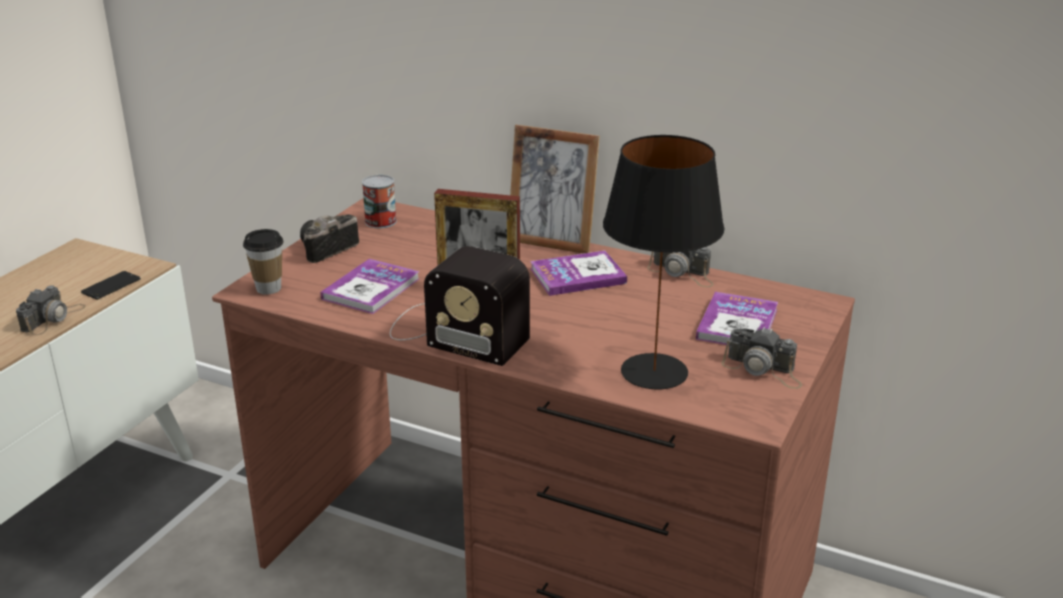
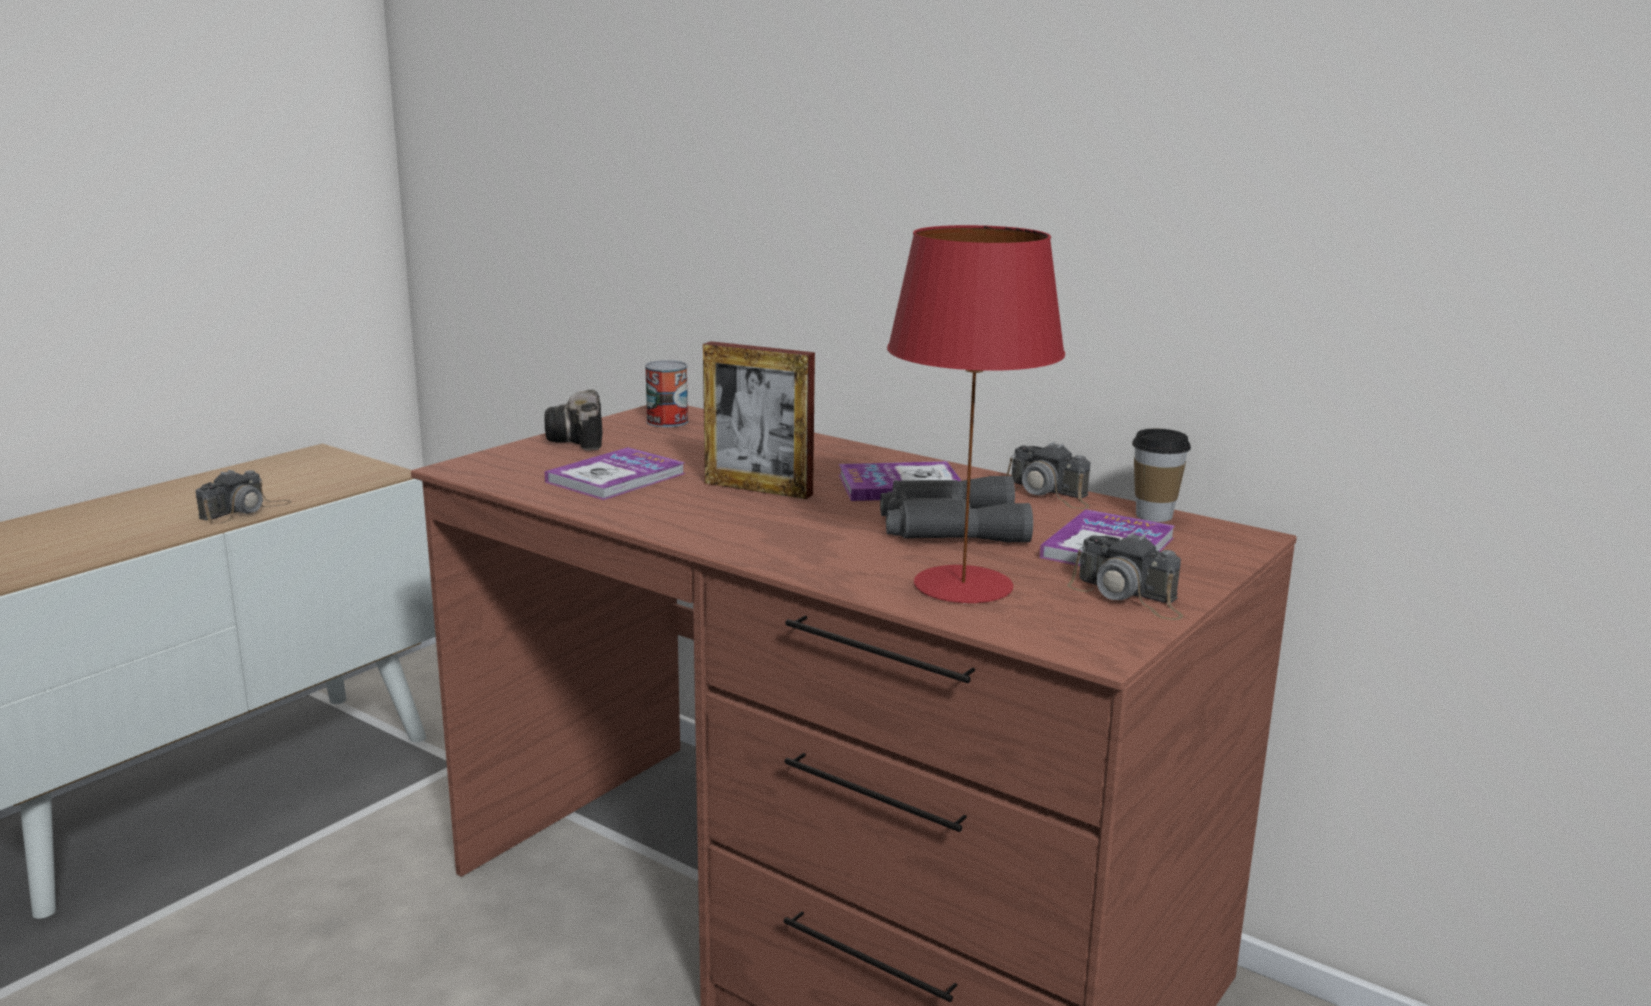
camera: 10 degrees right, 10 degrees down
(111, 286) = (333, 487): phone -> none
(268, 288) = (486, 468): cup -> cup (1154, 516)
(325, 250) = (580, 441): camera -> camera turned 60 degrees counterclockwise
(454, 332) = (701, 524): radio -> none
(551, 242) = (880, 454): picture frame -> none
(625, 314) = (948, 526): none -> grey binoculars
(653, 372) = (961, 585): black table lamp -> red table lamp

